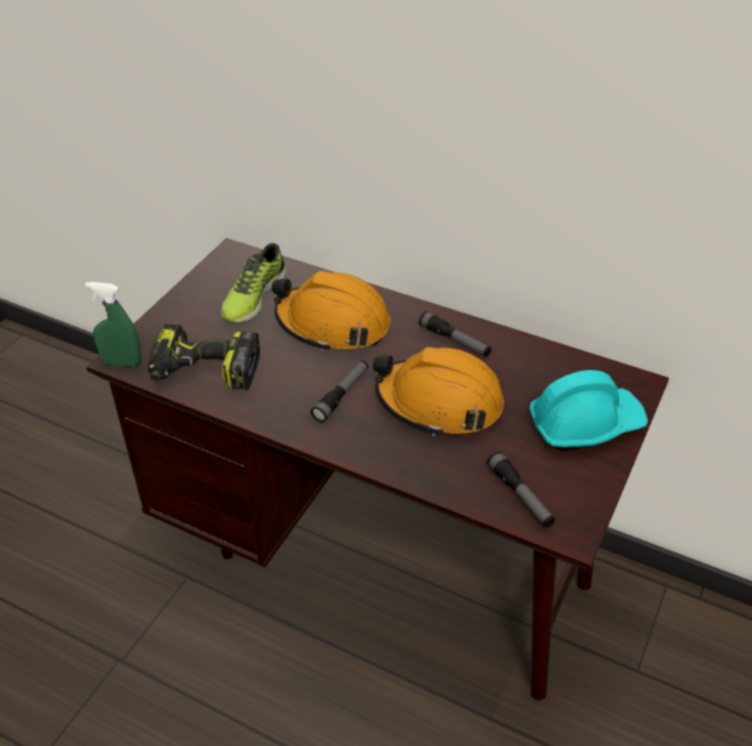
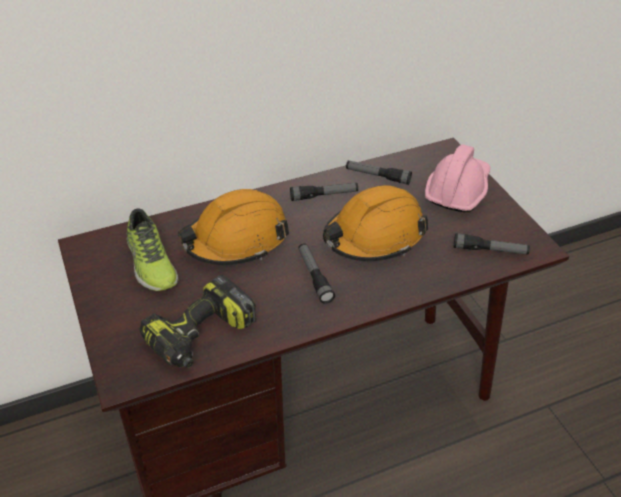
camera: 50 degrees left, 0 degrees up
(122, 363) = (127, 381): green spray bottle -> none
(529, 359) = (377, 176): none -> flashlight
(585, 424) = (457, 189): turquoise hard hat -> pink hard hat

